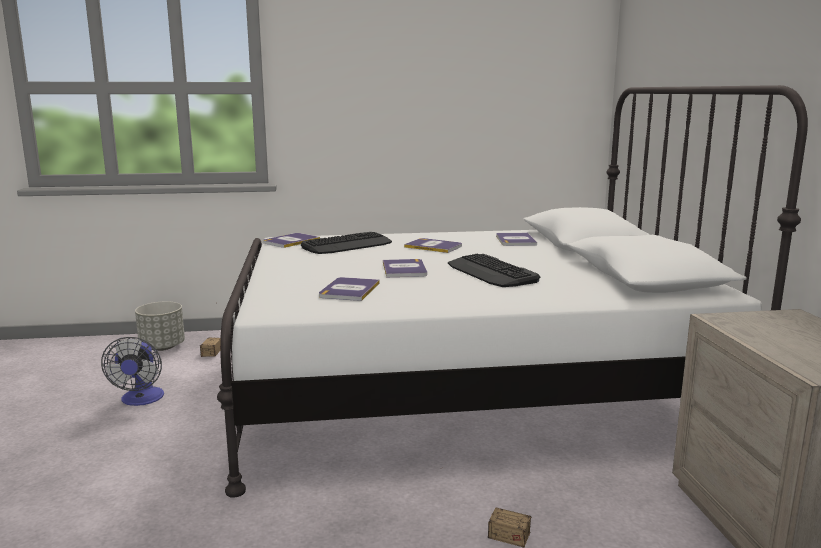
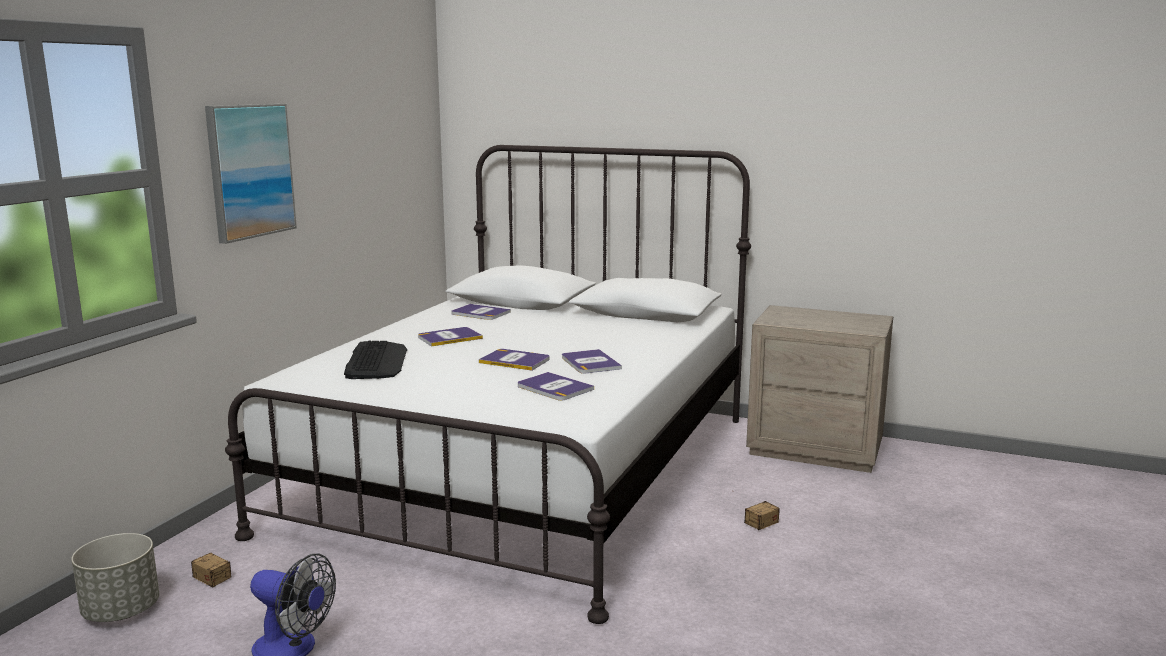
camera: 60 degrees left, 0 degrees up
(291, 241) = (306, 378): book -> book (590, 363)
(349, 92) = (250, 171): none -> picture
(491, 272) = (572, 341): keyboard -> none

